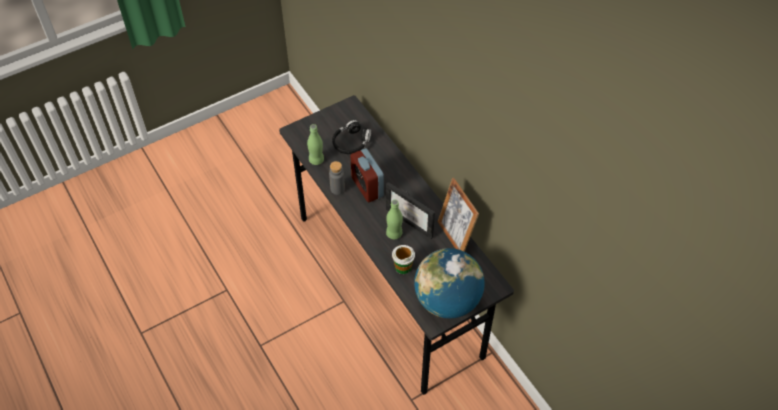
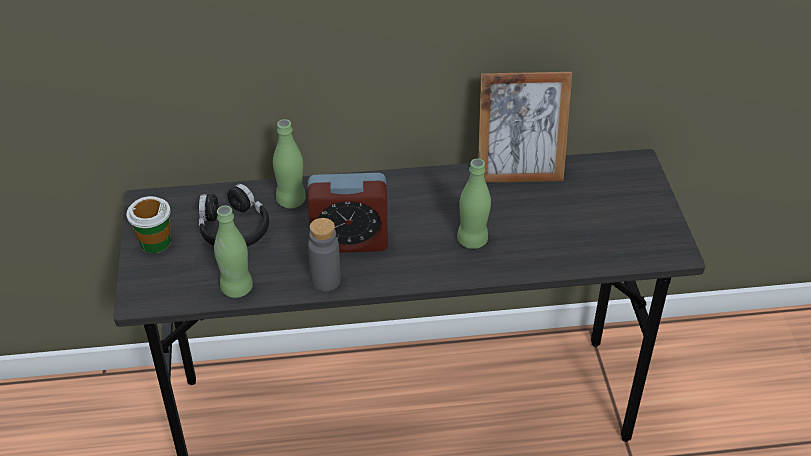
camera: 65 degrees left, 10 degrees down
(381, 154) = (291, 200): none -> green bottle
(403, 267) = (547, 252): cup -> cup (155, 242)
(413, 220) = (457, 208): picture frame -> none
(447, 301) = (641, 223): globe -> none

